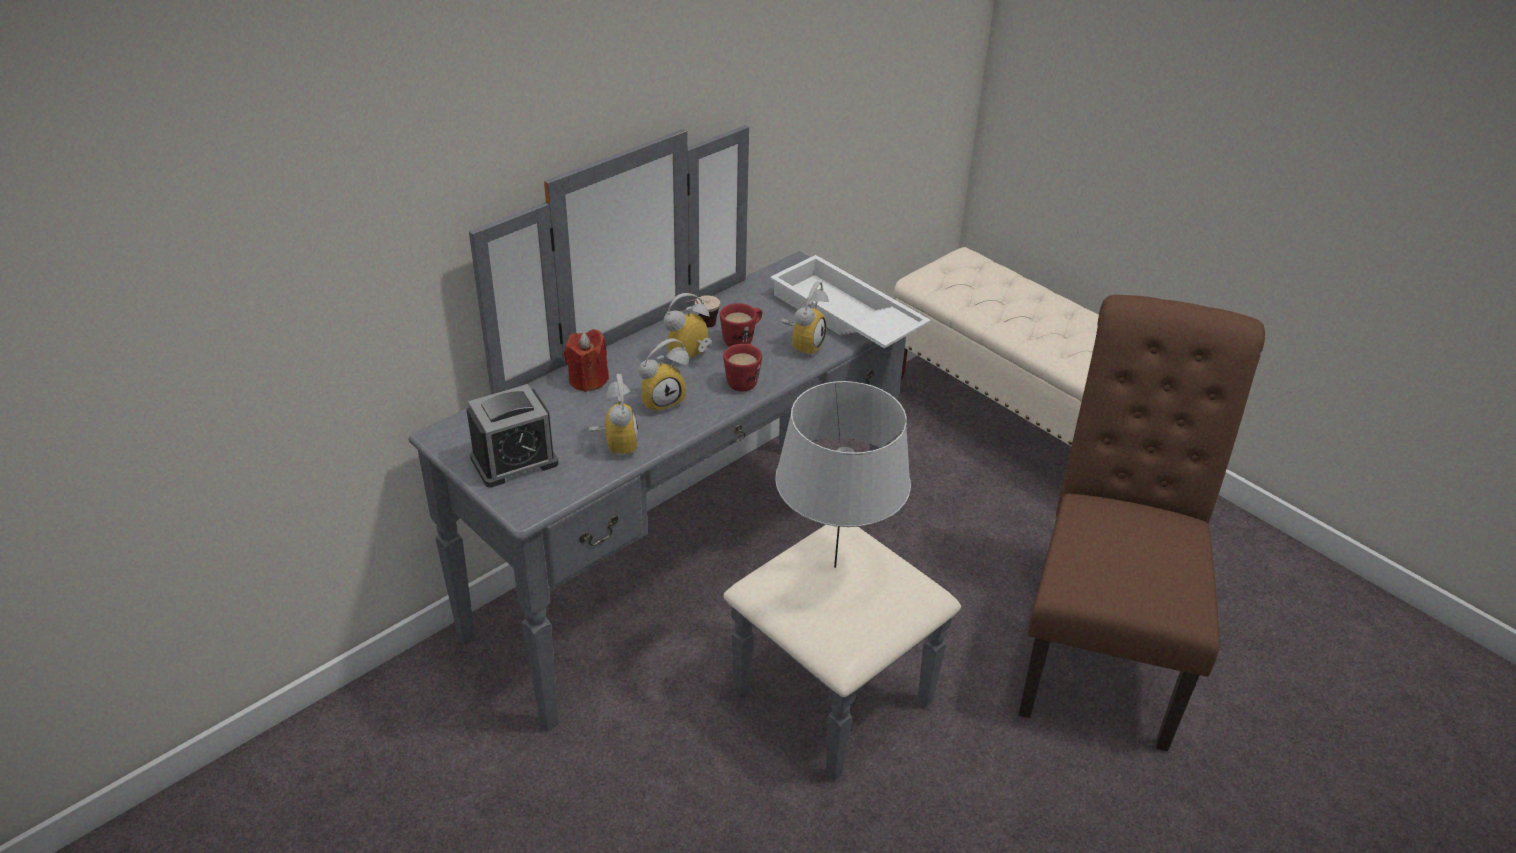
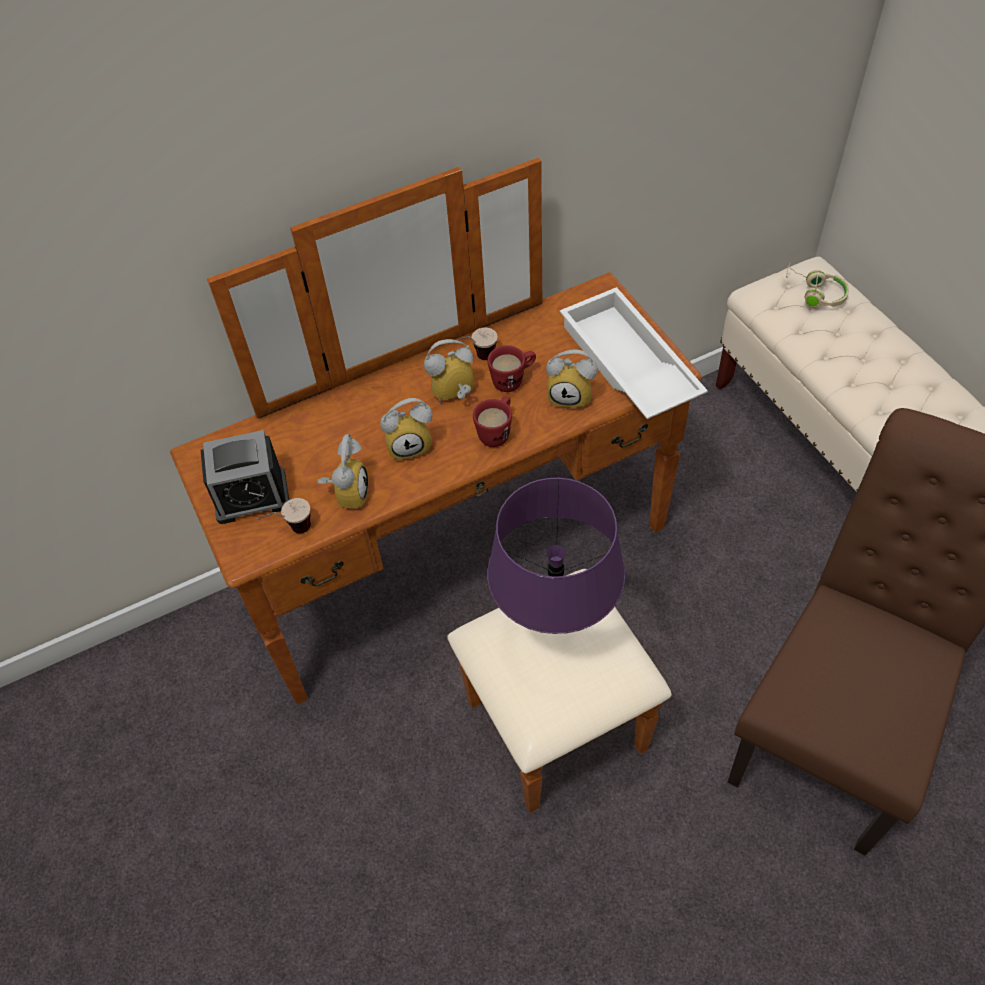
camera: 20 degrees right, 15 degrees up
(568, 483) = (291, 532): none -> cup
(588, 380) = (349, 409): red candle -> none
(716, 597) = (481, 595): grey dresser -> brown dresser
(803, 344) = (571, 395): alarm clock -> alarm clock turned 60 degrees clockwise
(834, 566) = (555, 631): grey table lamp -> purple table lamp
(972, 272) = (814, 293): none -> beige headphones

